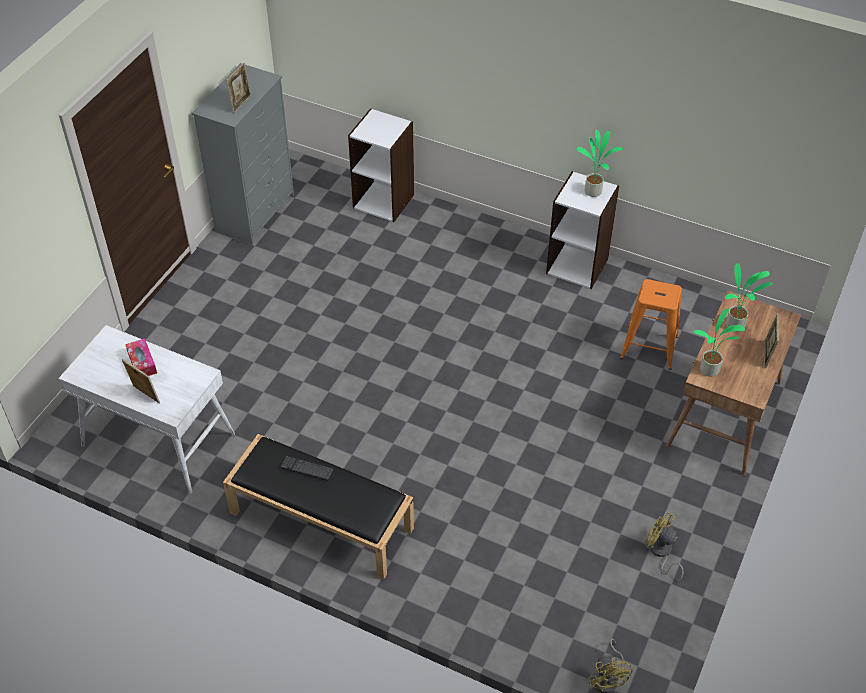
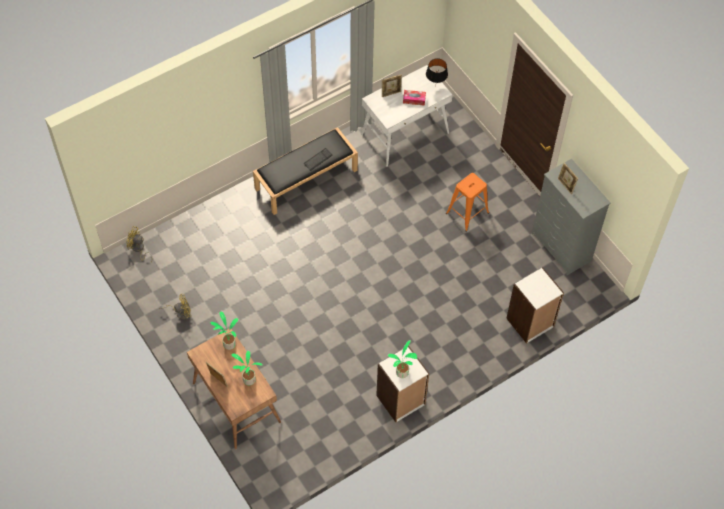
camera: 120 degrees right, 10 degrees up
(100, 349) = (435, 86): none -> black table lamp
(649, 347) = (309, 397): orange stool -> orange stool (467, 213)

